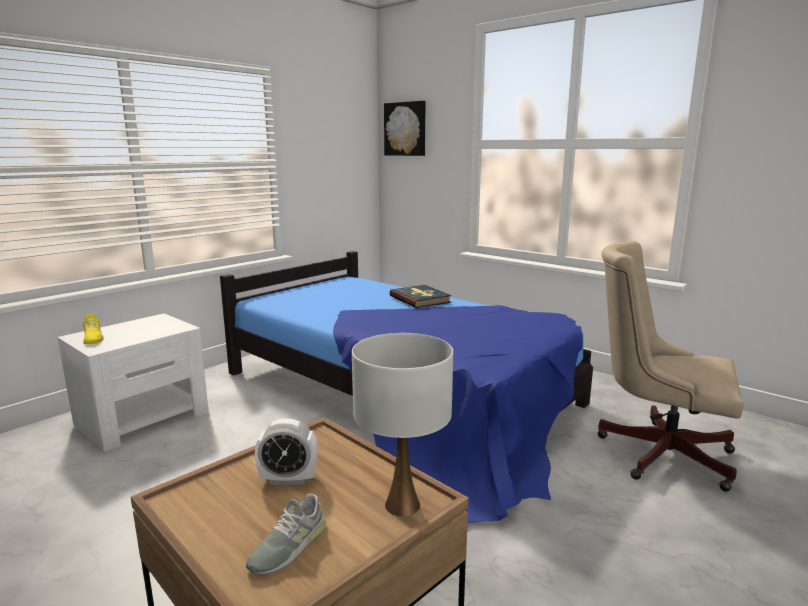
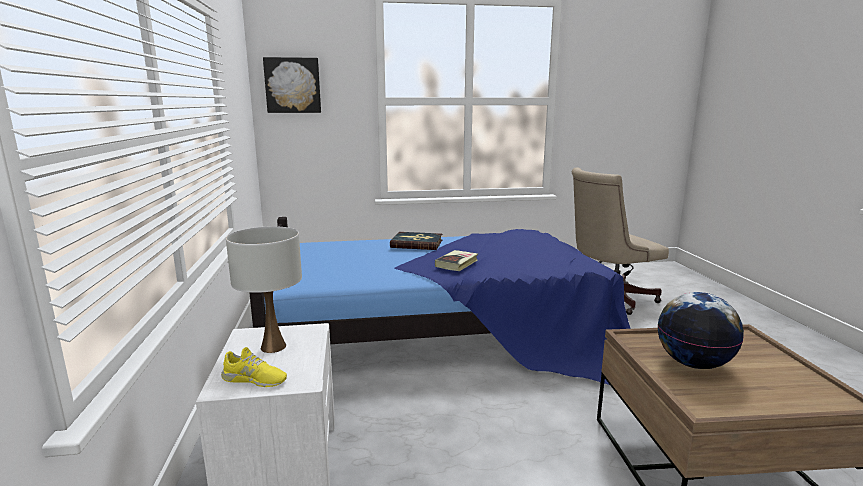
camera: 50 degrees left, 0 degrees up
(288, 479) = (693, 363): alarm clock -> globe
(288, 547) = (784, 383): grey shoe -> none
(385, 321) = (456, 263): none -> book
(401, 505) = (745, 342): white table lamp -> white table lamp (273, 347)

